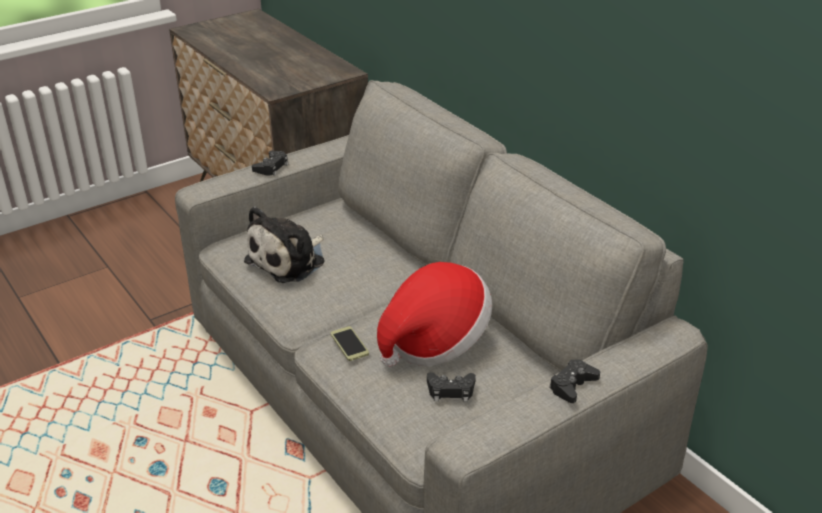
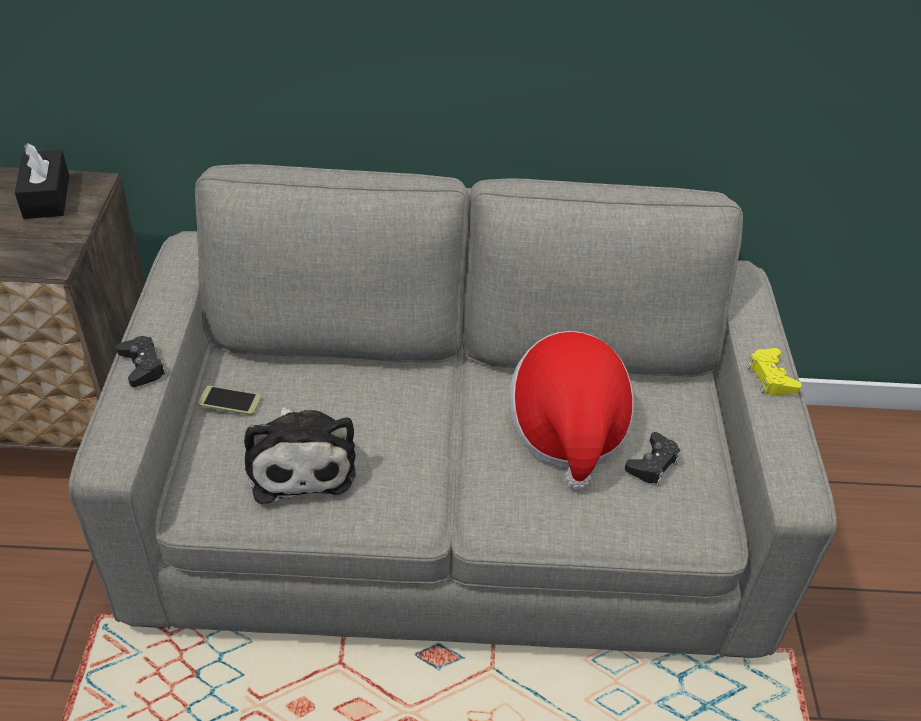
camera: 55 degrees left, 10 degrees up
(321, 68) = (46, 196): none -> black tissue box
(349, 344) = (509, 497): phone -> phone (230, 401)
(572, 385) = (770, 377): black game controller -> yellow game controller

